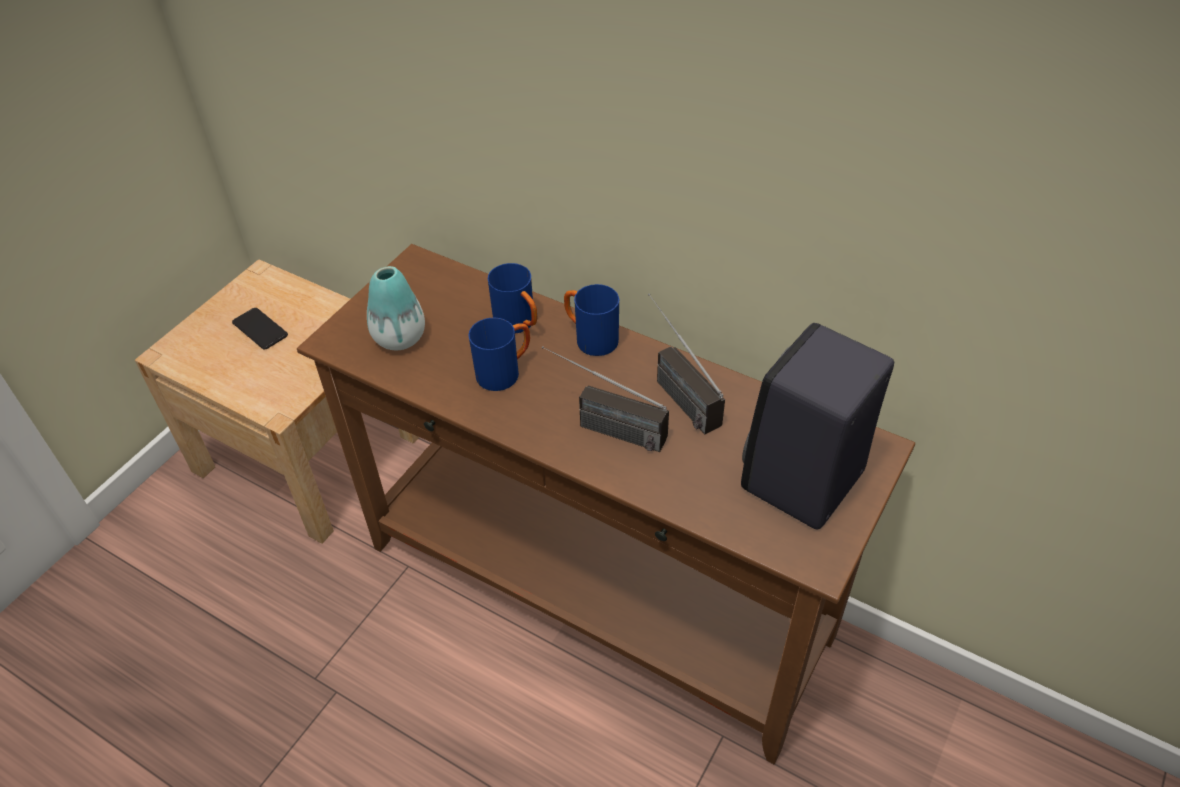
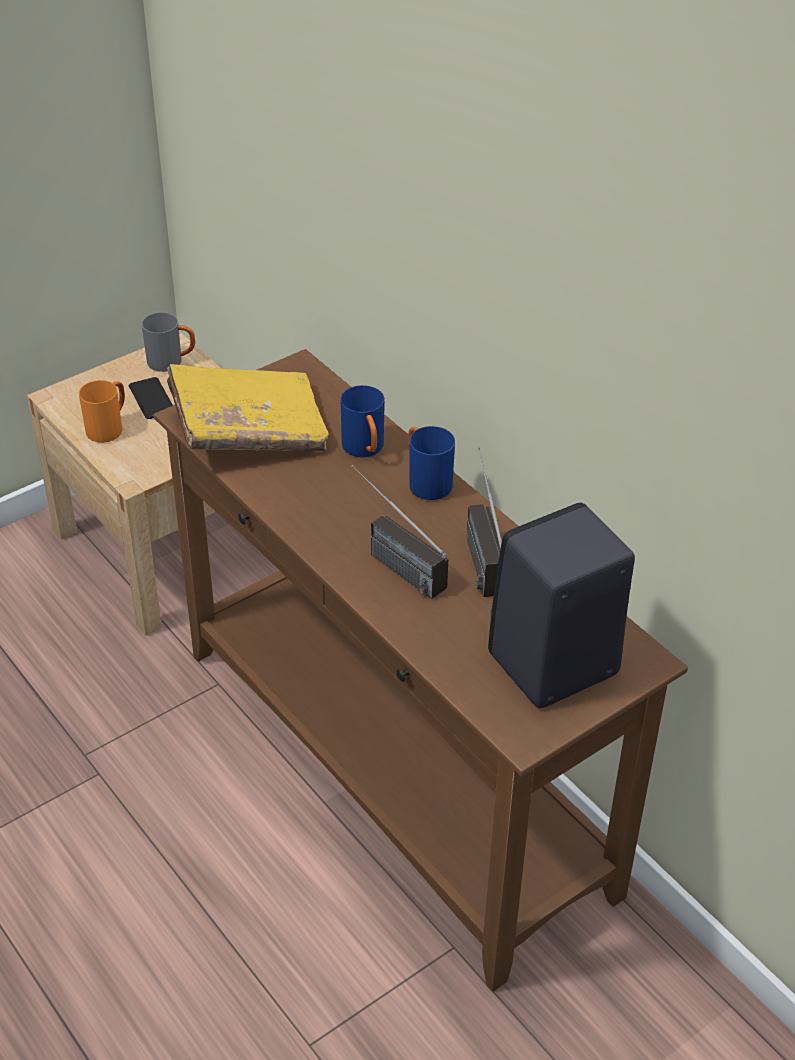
camera: 20 degrees right, 5 degrees down
(231, 368) = (109, 427): none -> orange mug
(263, 289) = (172, 362): none -> grey mug
(399, 338) = (249, 430): vase -> yellow book
(505, 372) = (328, 488): blue mug -> none

